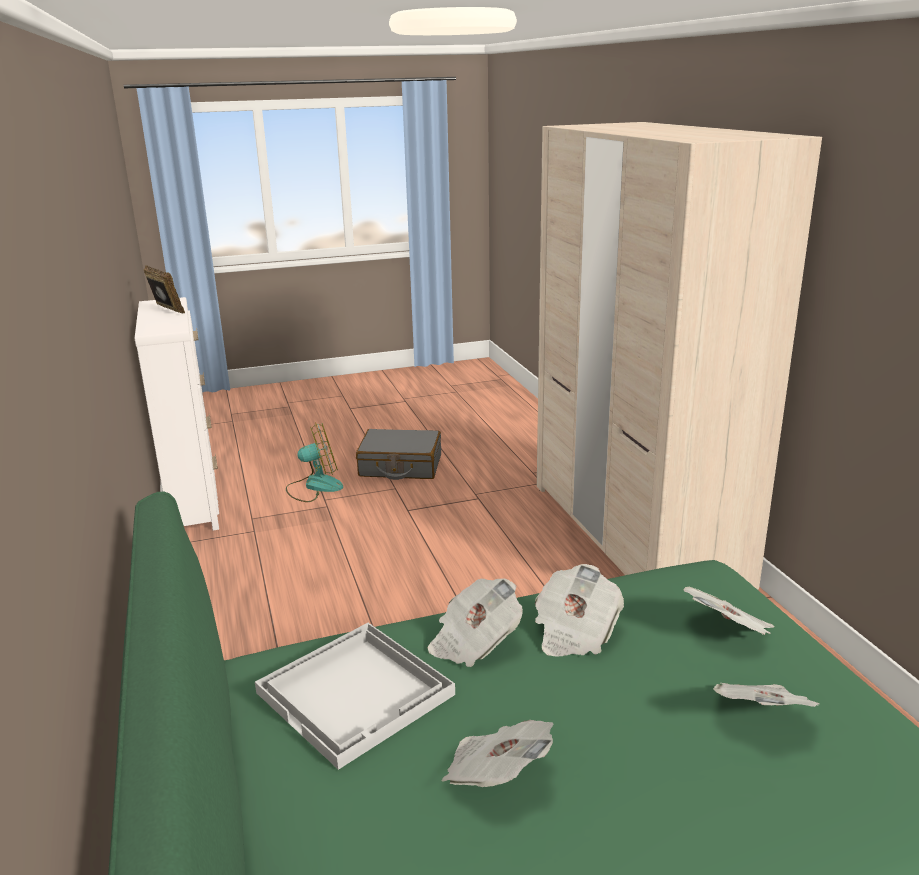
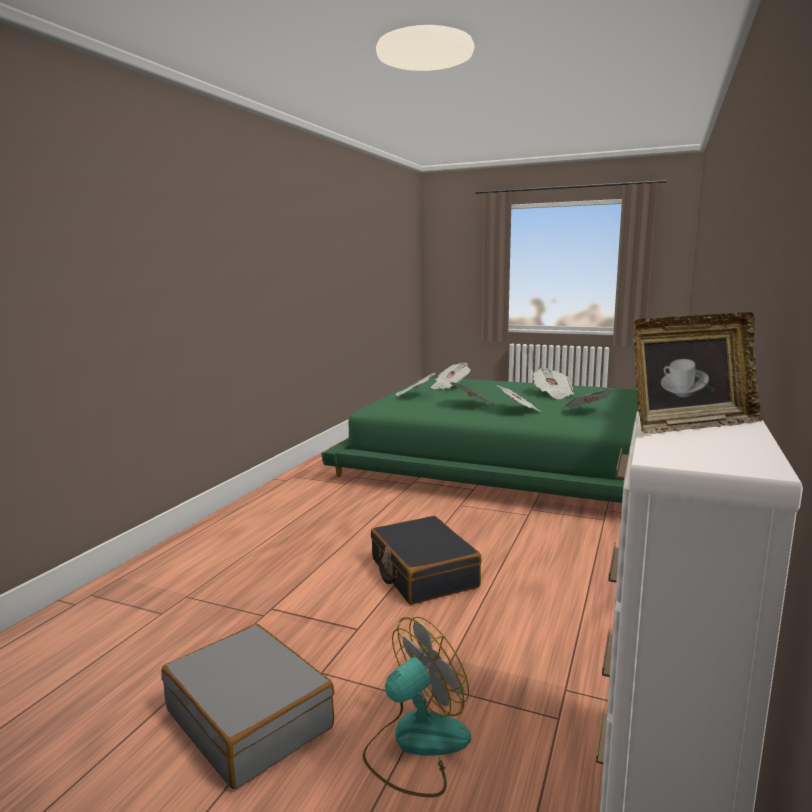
camera: 140 degrees left, 10 degrees down
(166, 311) = (690, 425): picture frame -> picture frame turned 105 degrees counterclockwise
(314, 486) = (416, 744): fan -> fan turned 120 degrees clockwise
(357, 693) = (587, 411): white tray -> newspaper
(417, 559) = (423, 573): none -> black suitcase
(634, 532) = (243, 526): beige wardrobe -> none

